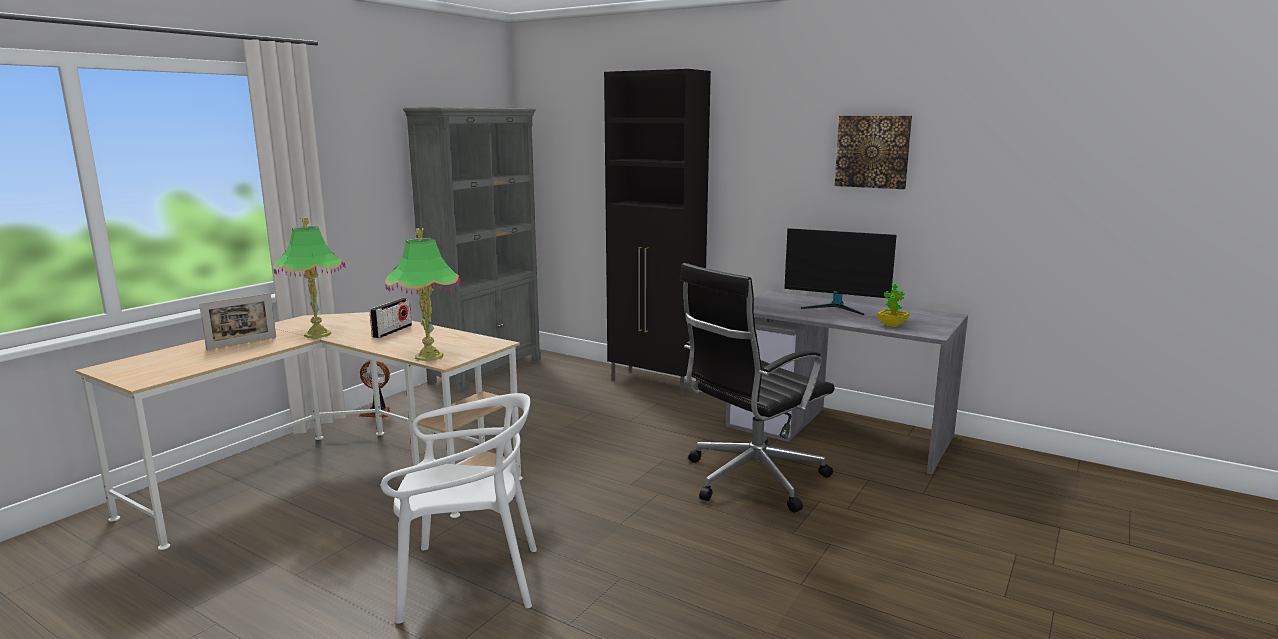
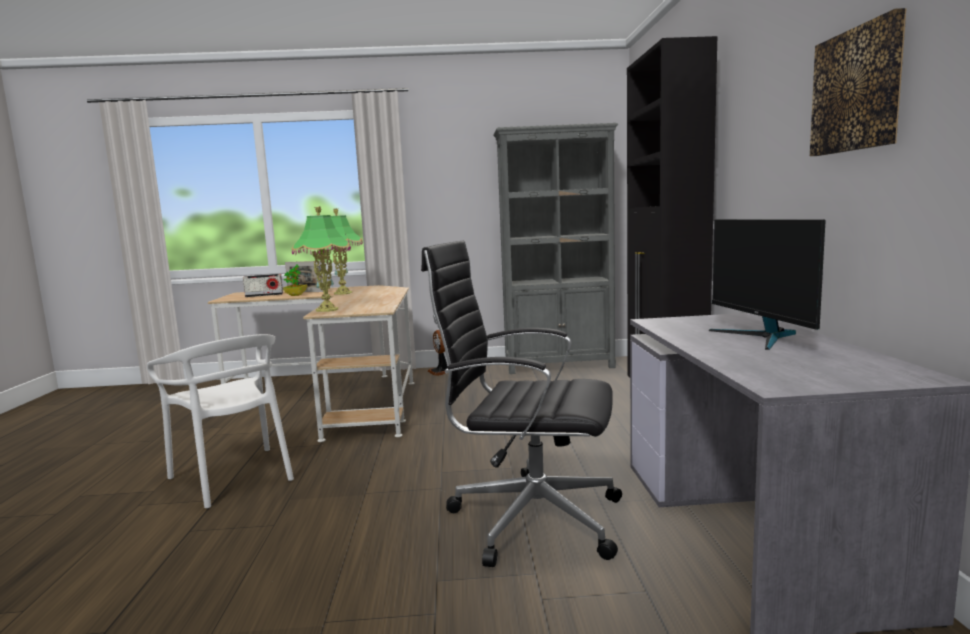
camera: 55 degrees right, 5 degrees down
(392, 331) = (372, 296): radio -> radio (264, 295)
(892, 325) = (758, 365): potted plant -> potted plant (296, 295)

